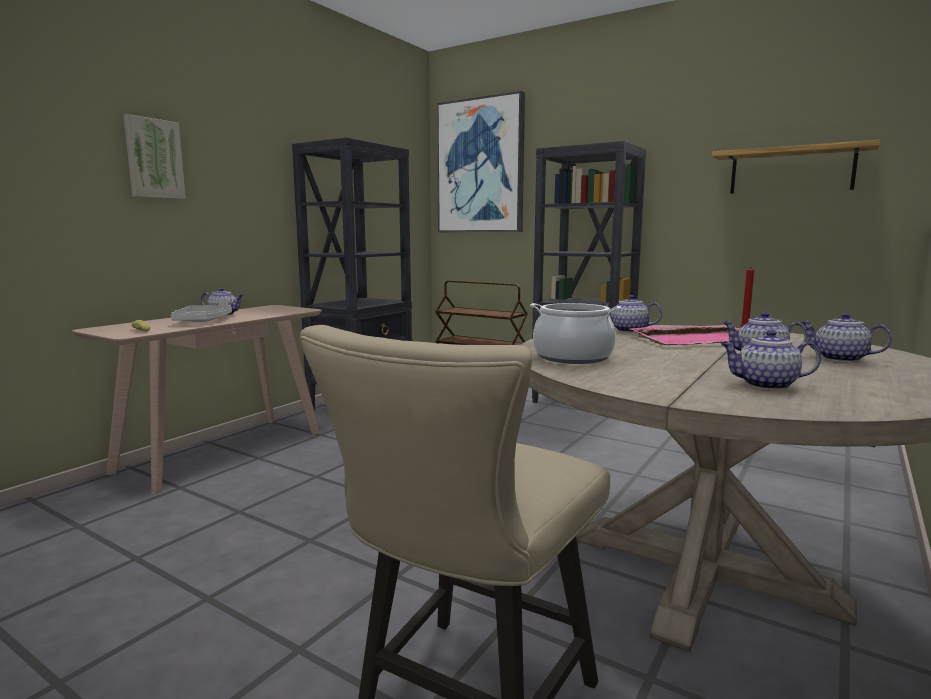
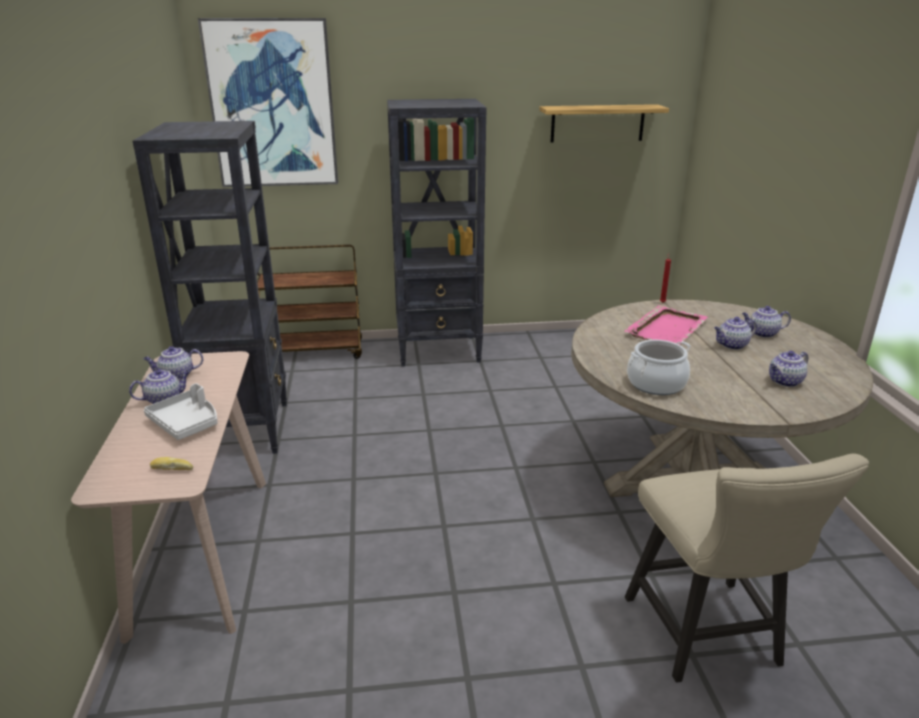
camera: 40 degrees left, 15 degrees up
(153, 159) = (58, 232): picture -> none
(628, 330) = (608, 327): teapot -> teapot (176, 376)

